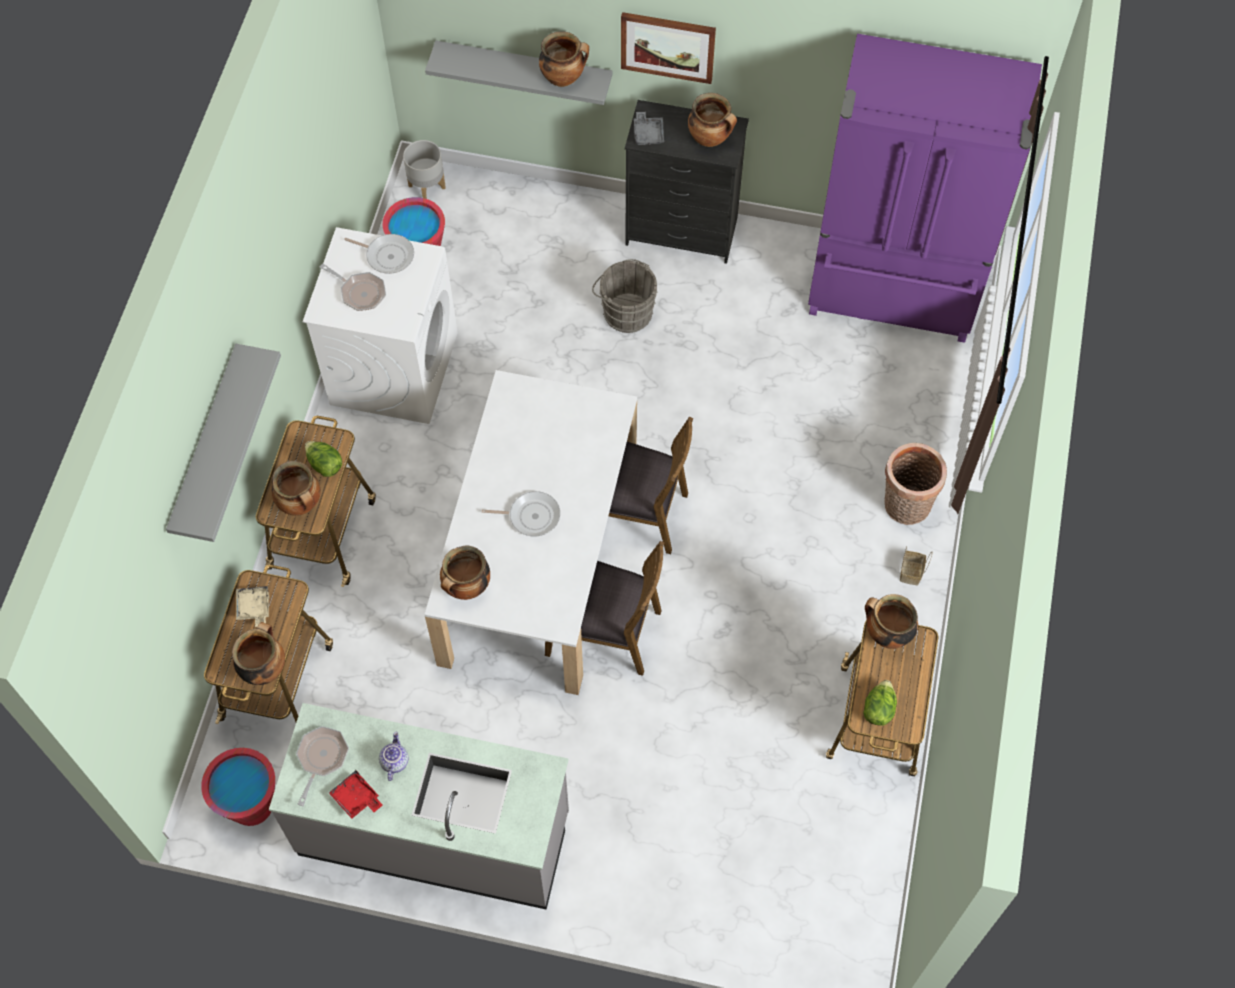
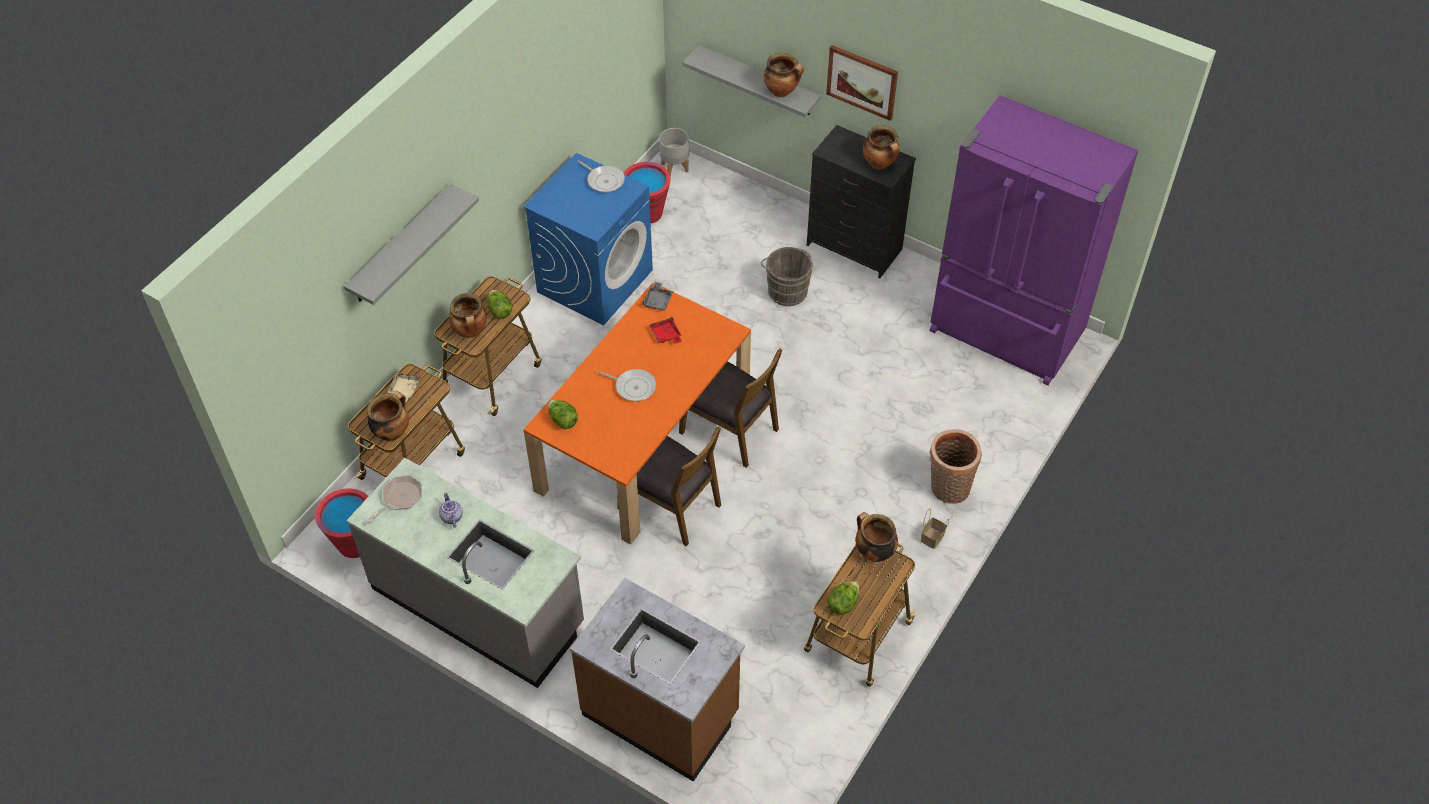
camera: 20 degrees right, 10 degrees down
(356, 798) = (412, 533): red tray -> red tray (666, 335)
(360, 292) = (573, 199): frying pan -> none
(394, 368) = (595, 280): white washing machine -> blue washing machine
(394, 761) = (451, 517): teapot -> teapot turned 45 degrees counterclockwise
(466, 587) = (563, 420): cooking pot -> lettuce
(538, 559) = (643, 440): white dining table -> orange dining table
(648, 133) = (834, 149): grey tray -> grey tray (658, 301)
(698, 889) = (661, 713): none -> brown counter

